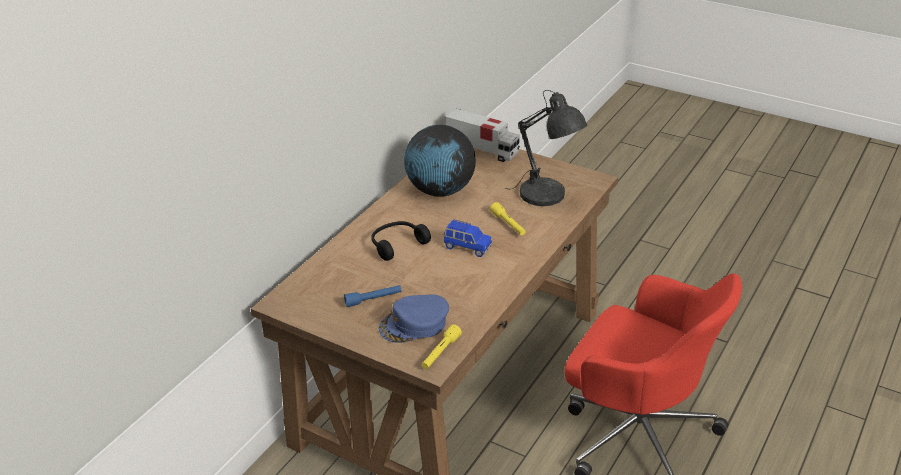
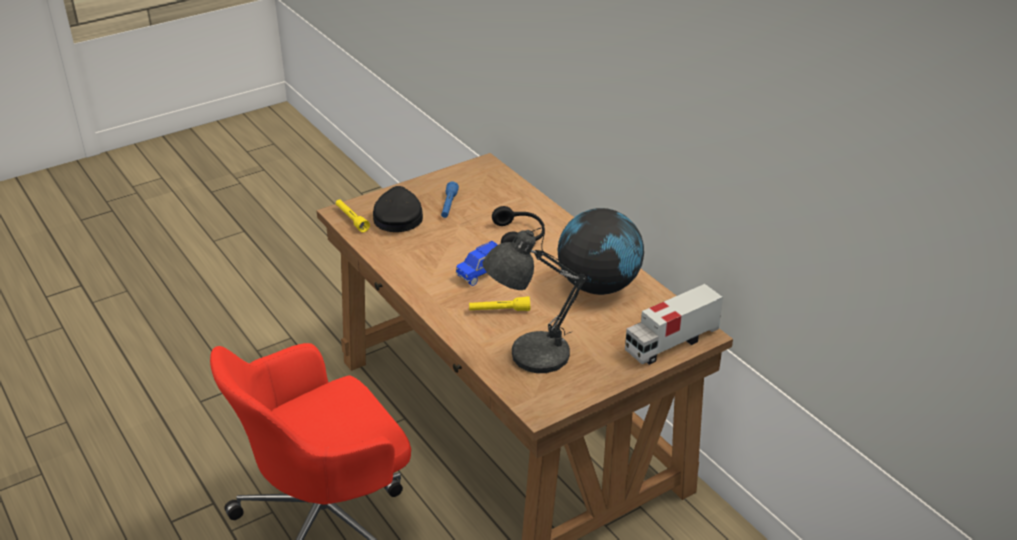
camera: 115 degrees right, 0 degrees up
(414, 324) = (398, 216): blue cap -> black cap

